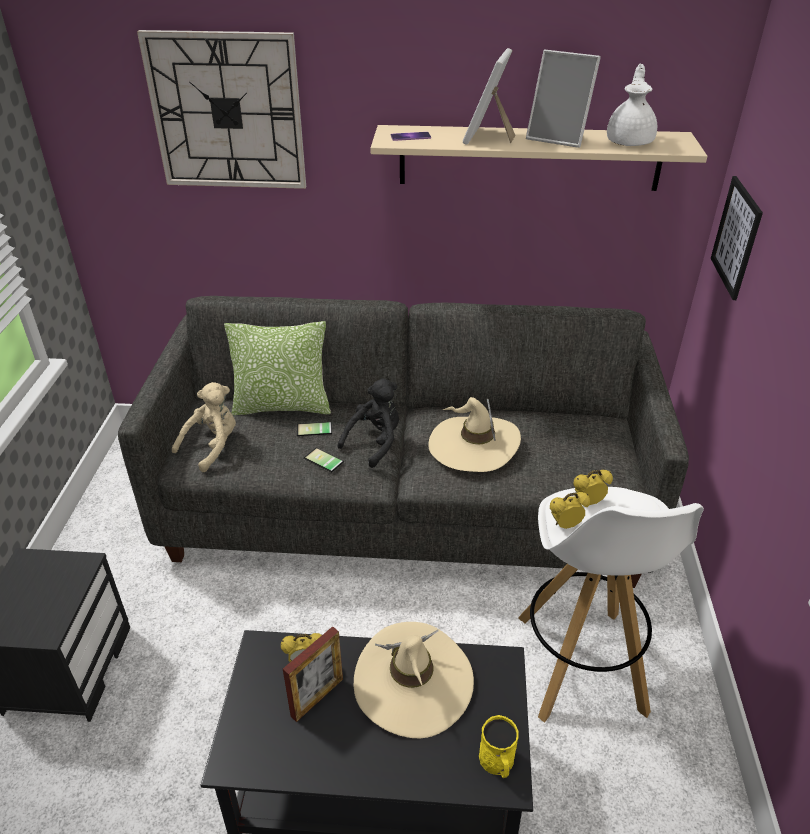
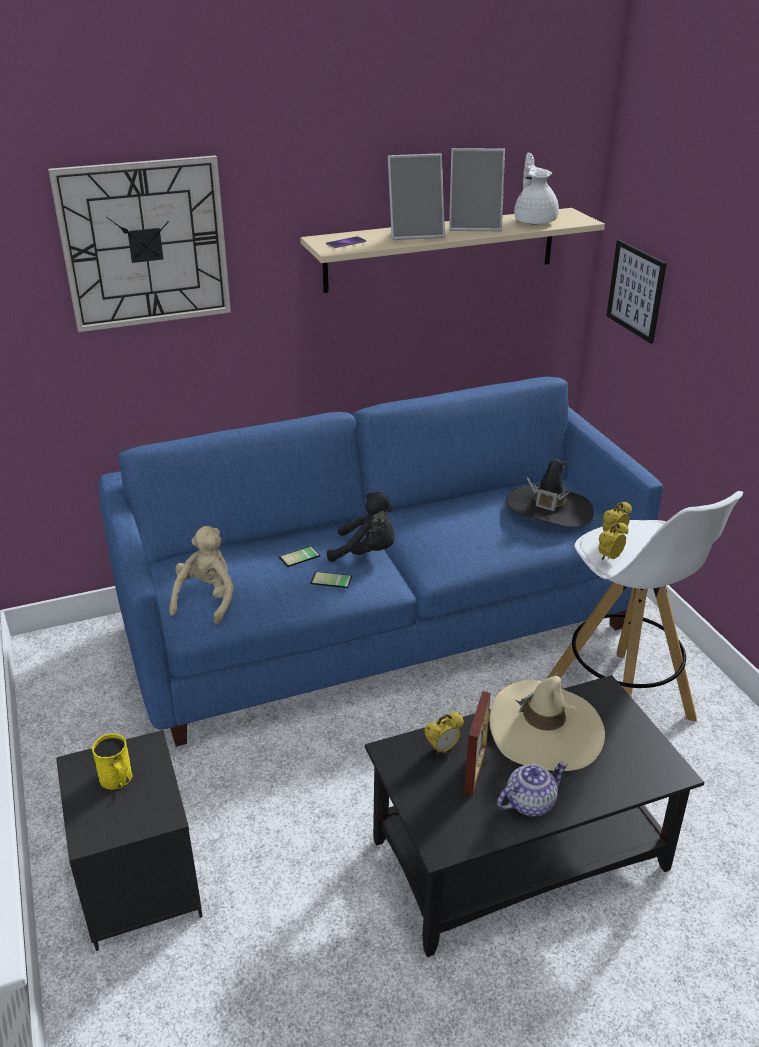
camera: 25 degrees left, 5 degrees down
(282, 406) = (249, 545): pillow -> none
(342, 753) = (530, 802): none -> teapot
(375, 442) = (366, 552): black plush toy -> black plush toy turned 90 degrees clockwise
(406, 505) = (380, 622): grey sofa -> blue sofa
(473, 445) = (461, 530): beige hat -> none
(488, 137) = (415, 234): picture frame -> picture frame turned 90 degrees counterclockwise
(498, 763) = (656, 761): yellow mug -> yellow mug (118, 780)
(575, 449) = (549, 510): none -> black hat

